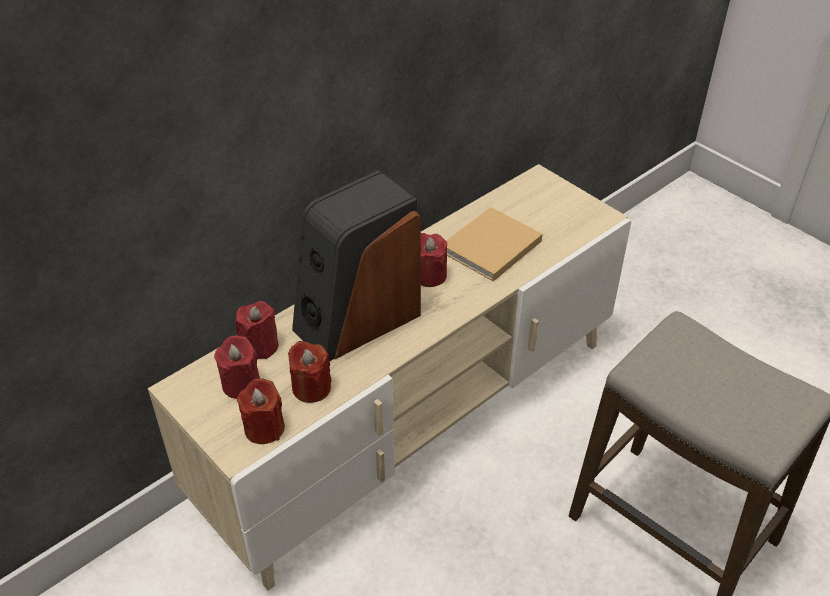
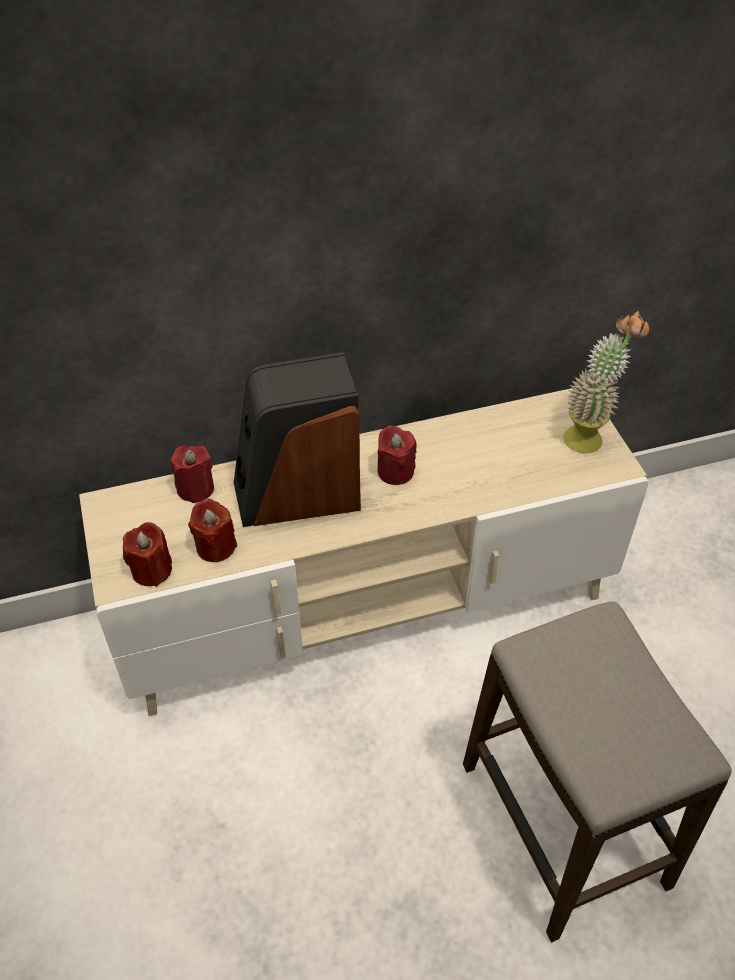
camera: 25 degrees right, 5 degrees up
(241, 384) = (157, 520): red candle -> none
(489, 248) = (474, 462): beige book -> none
(566, 200) = (590, 435): none -> potted plant

